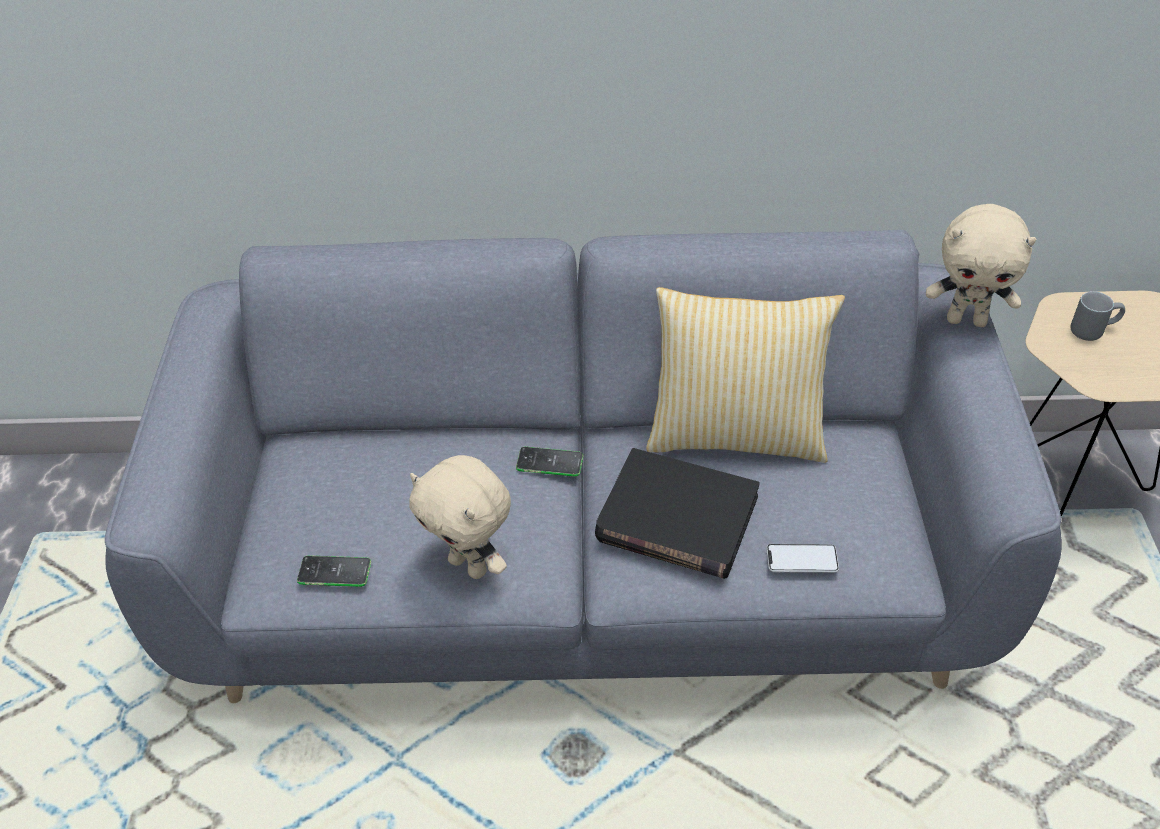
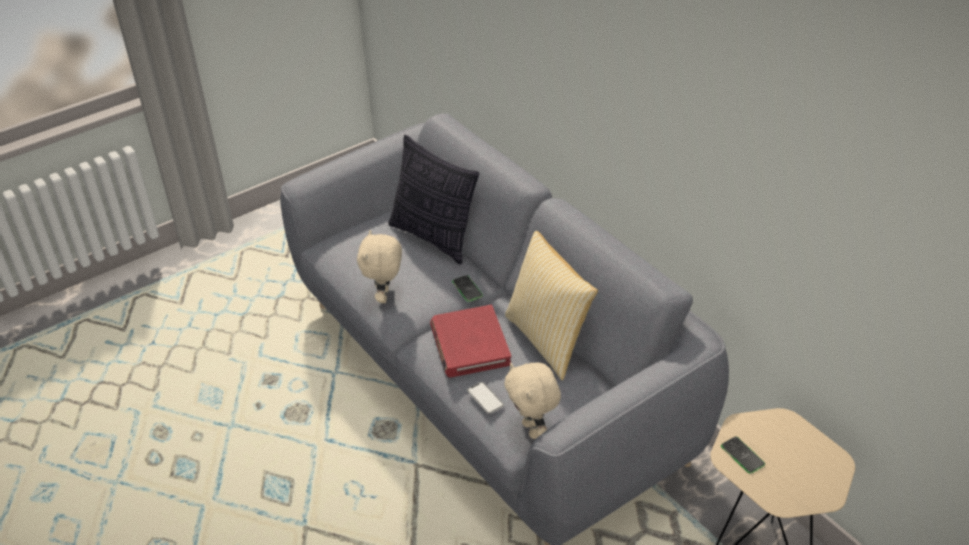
camera: 55 degrees right, 5 degrees down
(334, 572) = (346, 261): phone -> phone (742, 455)
(398, 440) = (434, 238): none -> pillow
(676, 519) = (469, 345): black book -> red book
(967, 320) = (677, 363): beige plush toy -> beige plush toy (533, 430)
(1092, 329) = (776, 439): grey mug -> none

